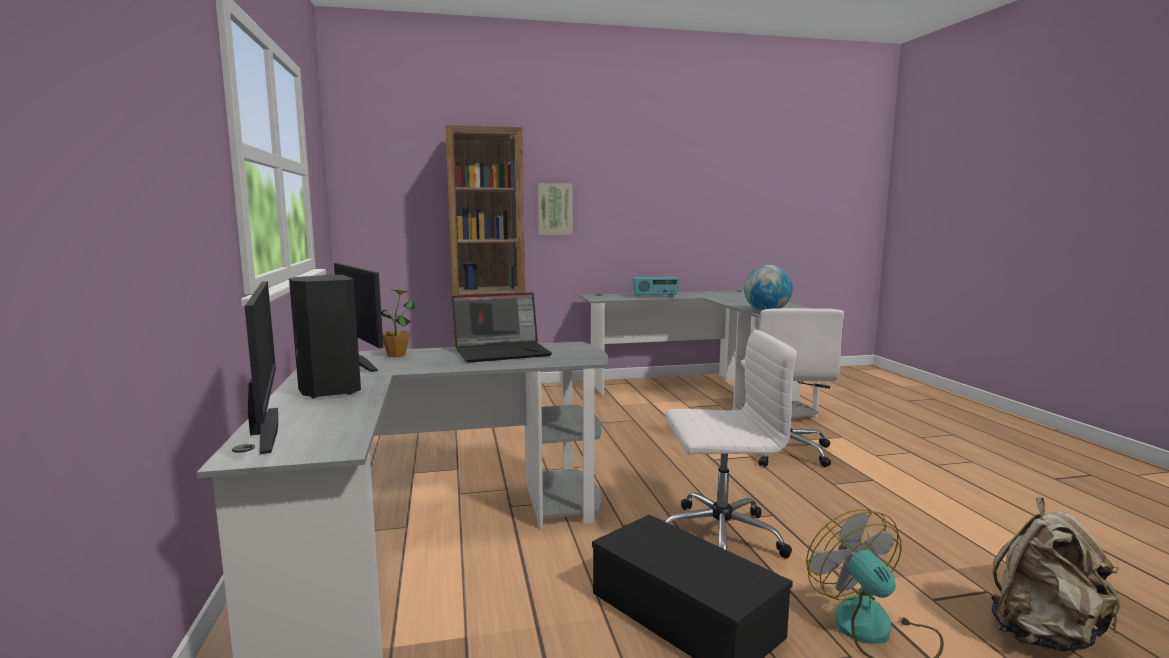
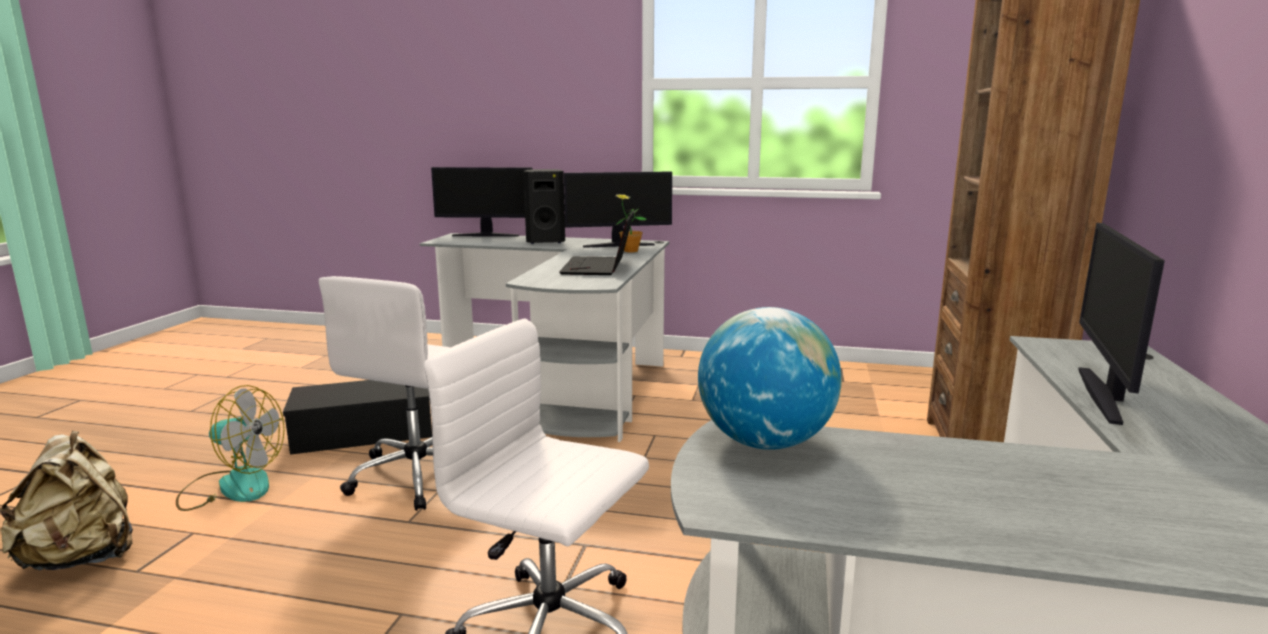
camera: 115 degrees right, 5 degrees up
(555, 209) = (1175, 127): picture -> none
(655, 297) = (1104, 395): radio -> monitor

